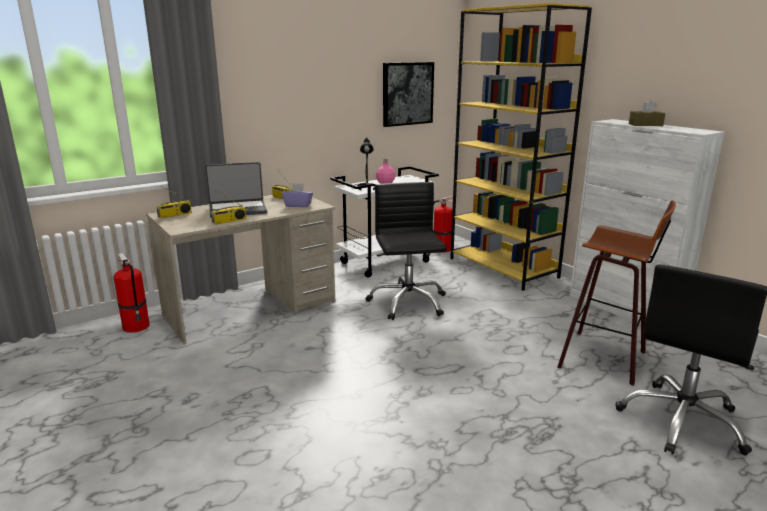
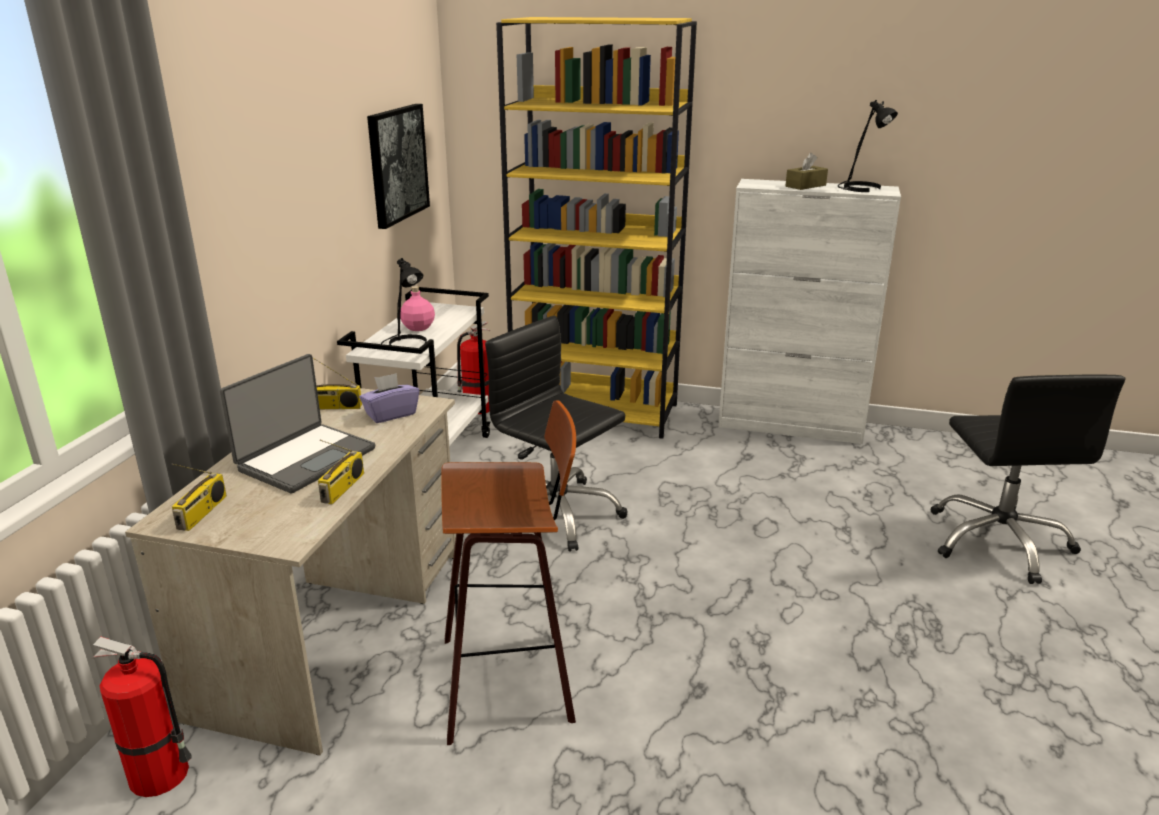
camera: 40 degrees left, 5 degrees up
(606, 358) = (856, 497): stool -> stool (511, 680)
(684, 129) = (860, 189): none -> black table lamp

